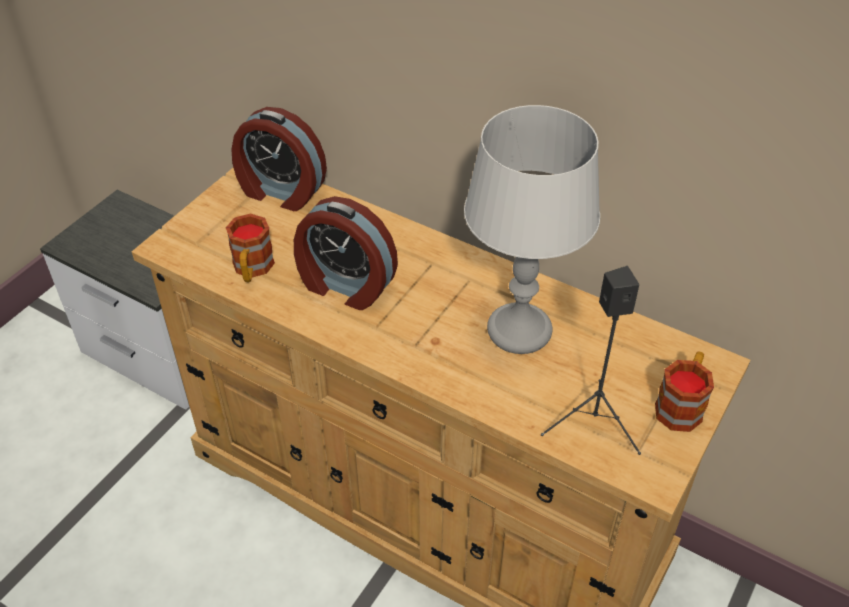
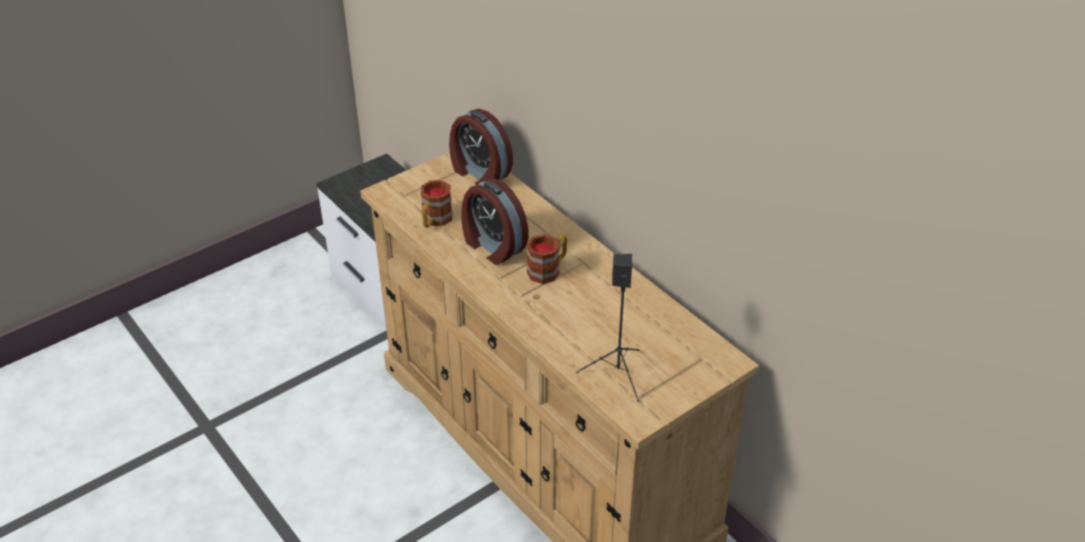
camera: 20 degrees right, 5 degrees down
(519, 331) = (599, 304): grey table lamp -> none
(681, 405) = (687, 380): mug -> mug (548, 269)

